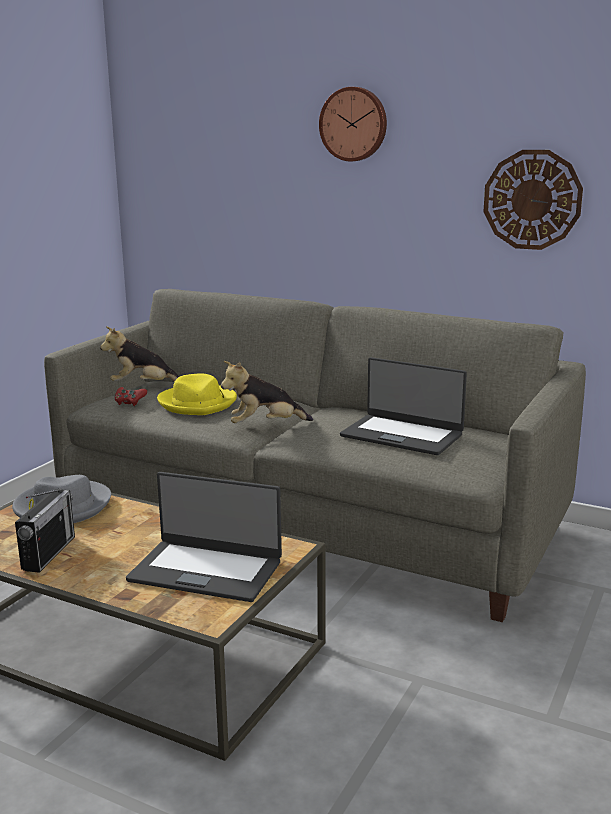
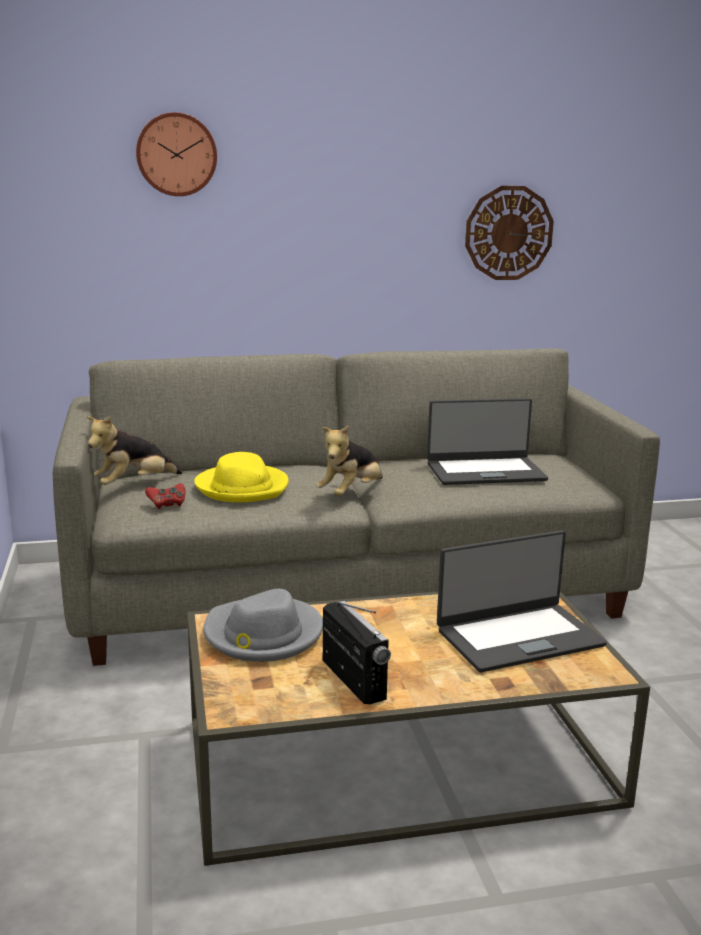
camera: 40 degrees left, 0 degrees up
(354, 124) = (327, 158): wall clock -> wall clock (176, 154)

